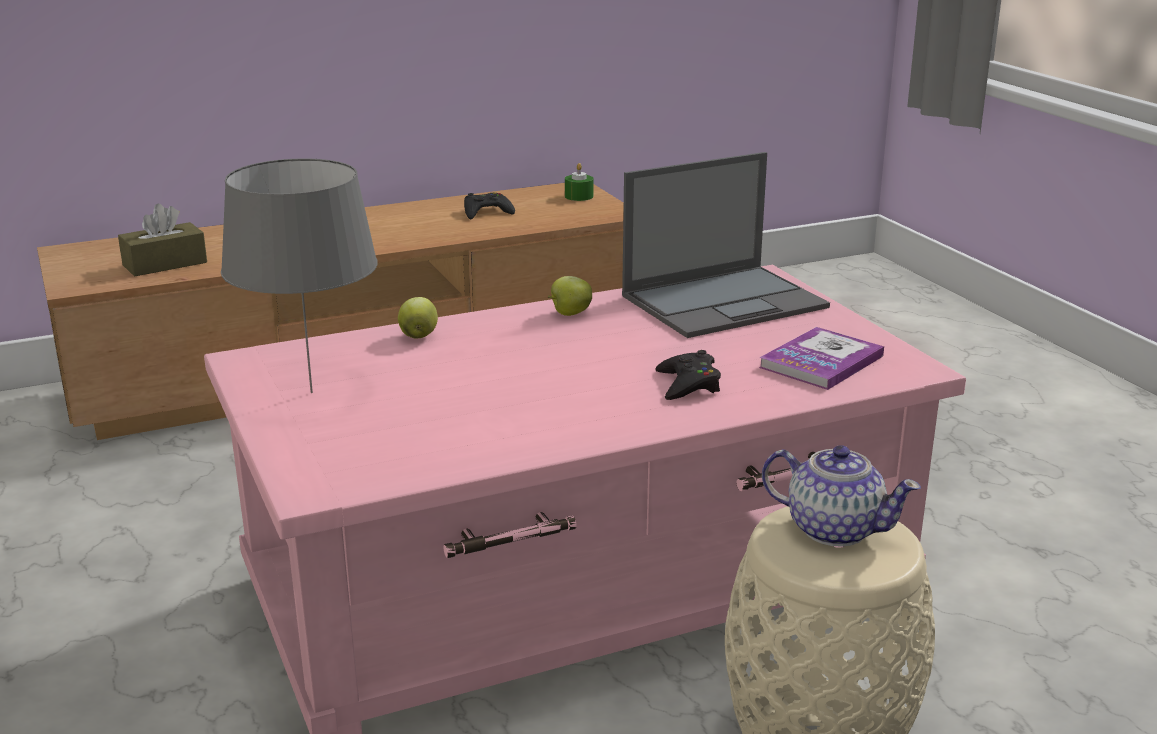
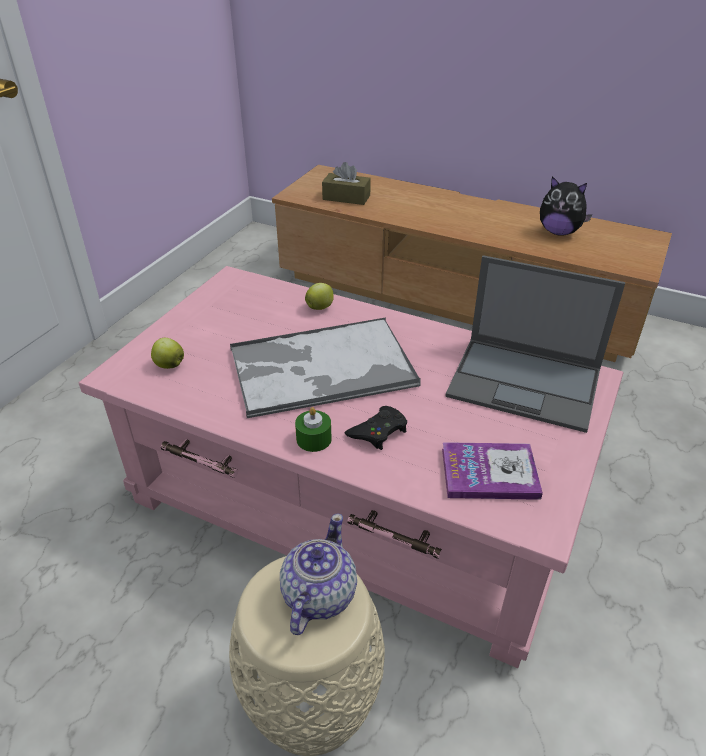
camera: 50 degrees right, 15 degrees up
(312, 393) = (216, 316): grey table lamp -> none
(486, 212) = (559, 232): black game controller -> plush toy
(534, 374) = (320, 368): none -> tray
(569, 314) = (418, 337): apple -> apple (169, 365)
(579, 196) = (640, 244): green candle -> green candle (314, 439)
(833, 529) = (318, 596): teapot -> teapot turned 150 degrees counterclockwise

